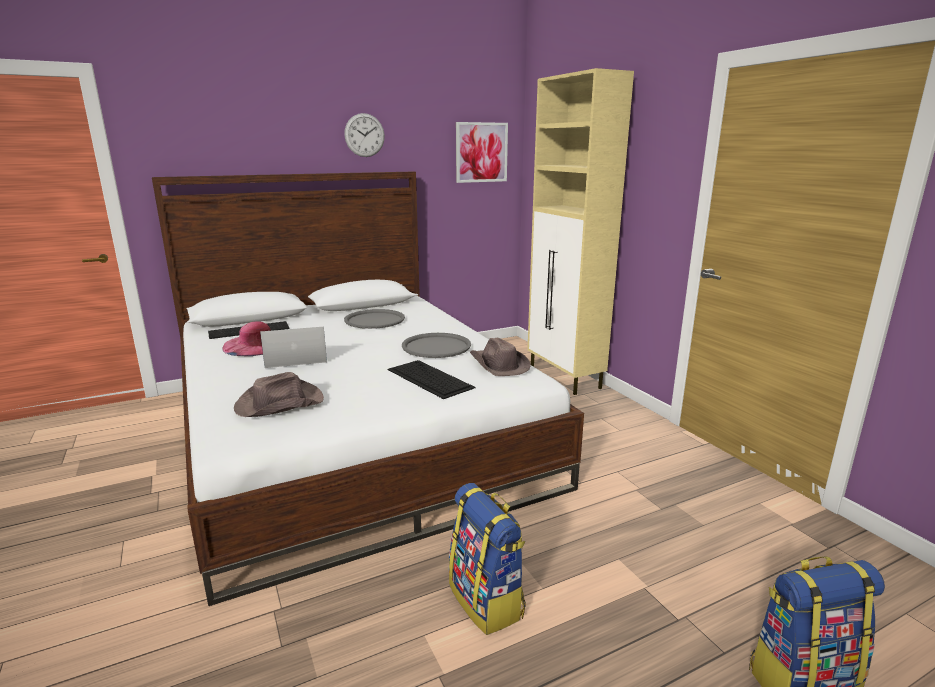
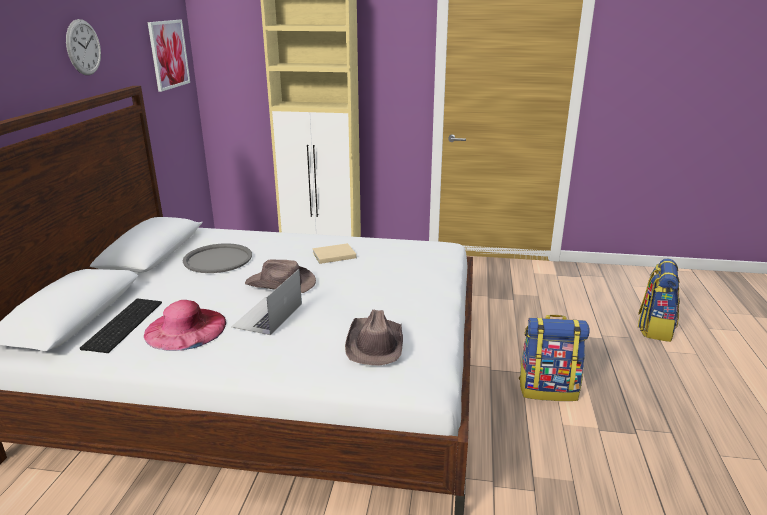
camera: 55 degrees left, 5 degrees up
(428, 378) = (395, 275): keyboard -> none
(436, 346) = (333, 255): grey tray -> beige book
(498, 365) = (403, 247): brown hat -> brown hat (281, 284)

